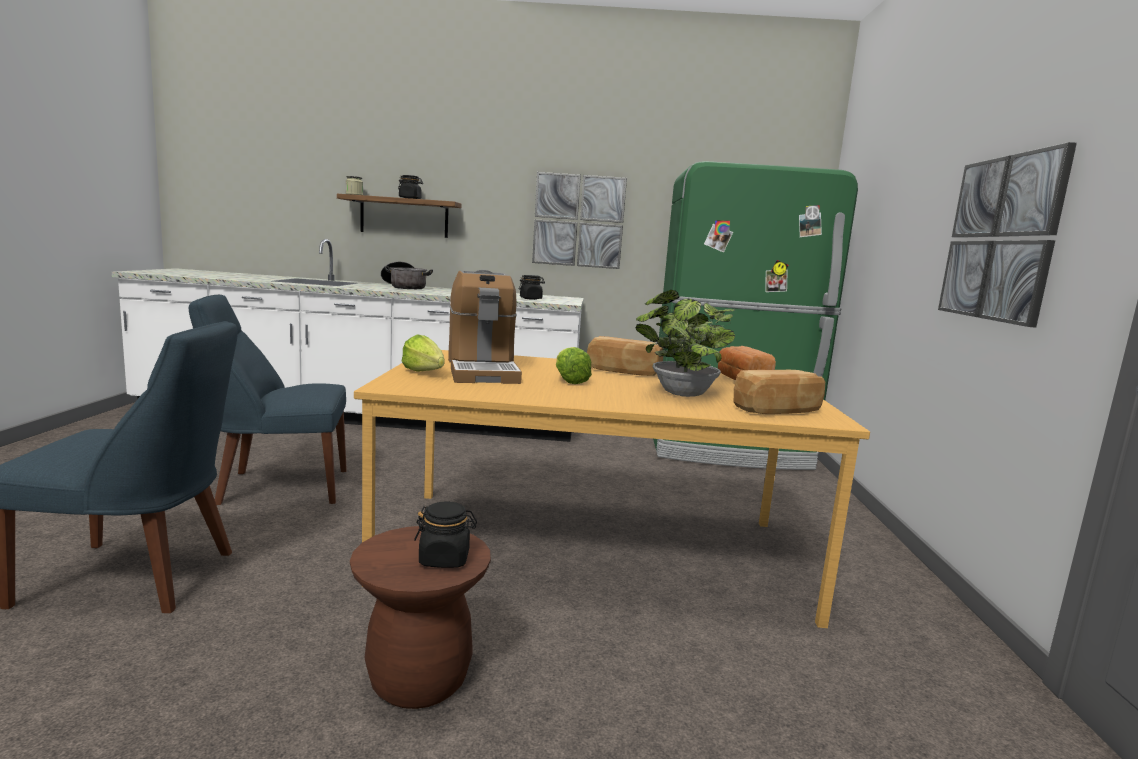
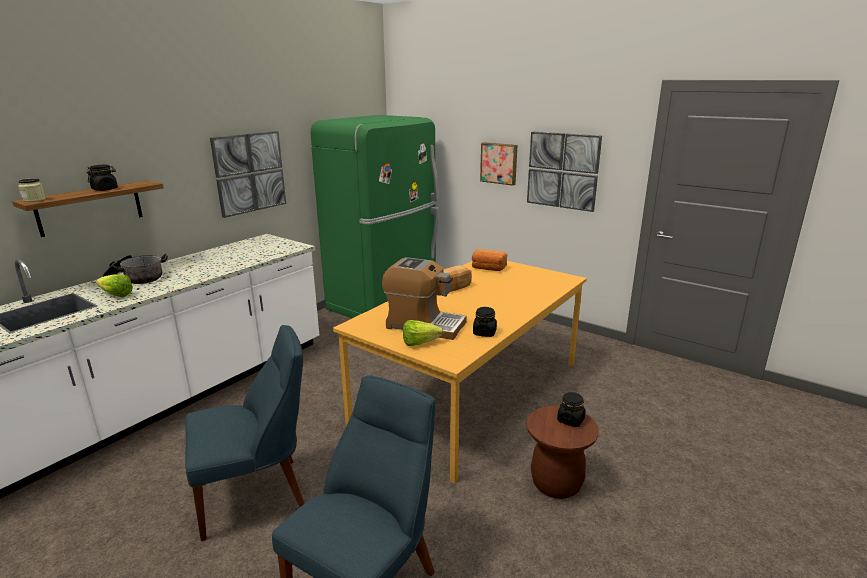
camera: 55 degrees left, 10 degrees up
(278, 487) = (257, 495): blue chair -> blue chair turned 135 degrees counterclockwise
(531, 299) = (264, 251): black jar -> black jar (484, 333)
(569, 379) = (462, 307): lettuce -> lettuce (114, 294)
(680, 394) = (509, 291): potted plant -> none
(778, 411) = (550, 282): bread -> none
(922, 238) = (499, 163): none -> picture

